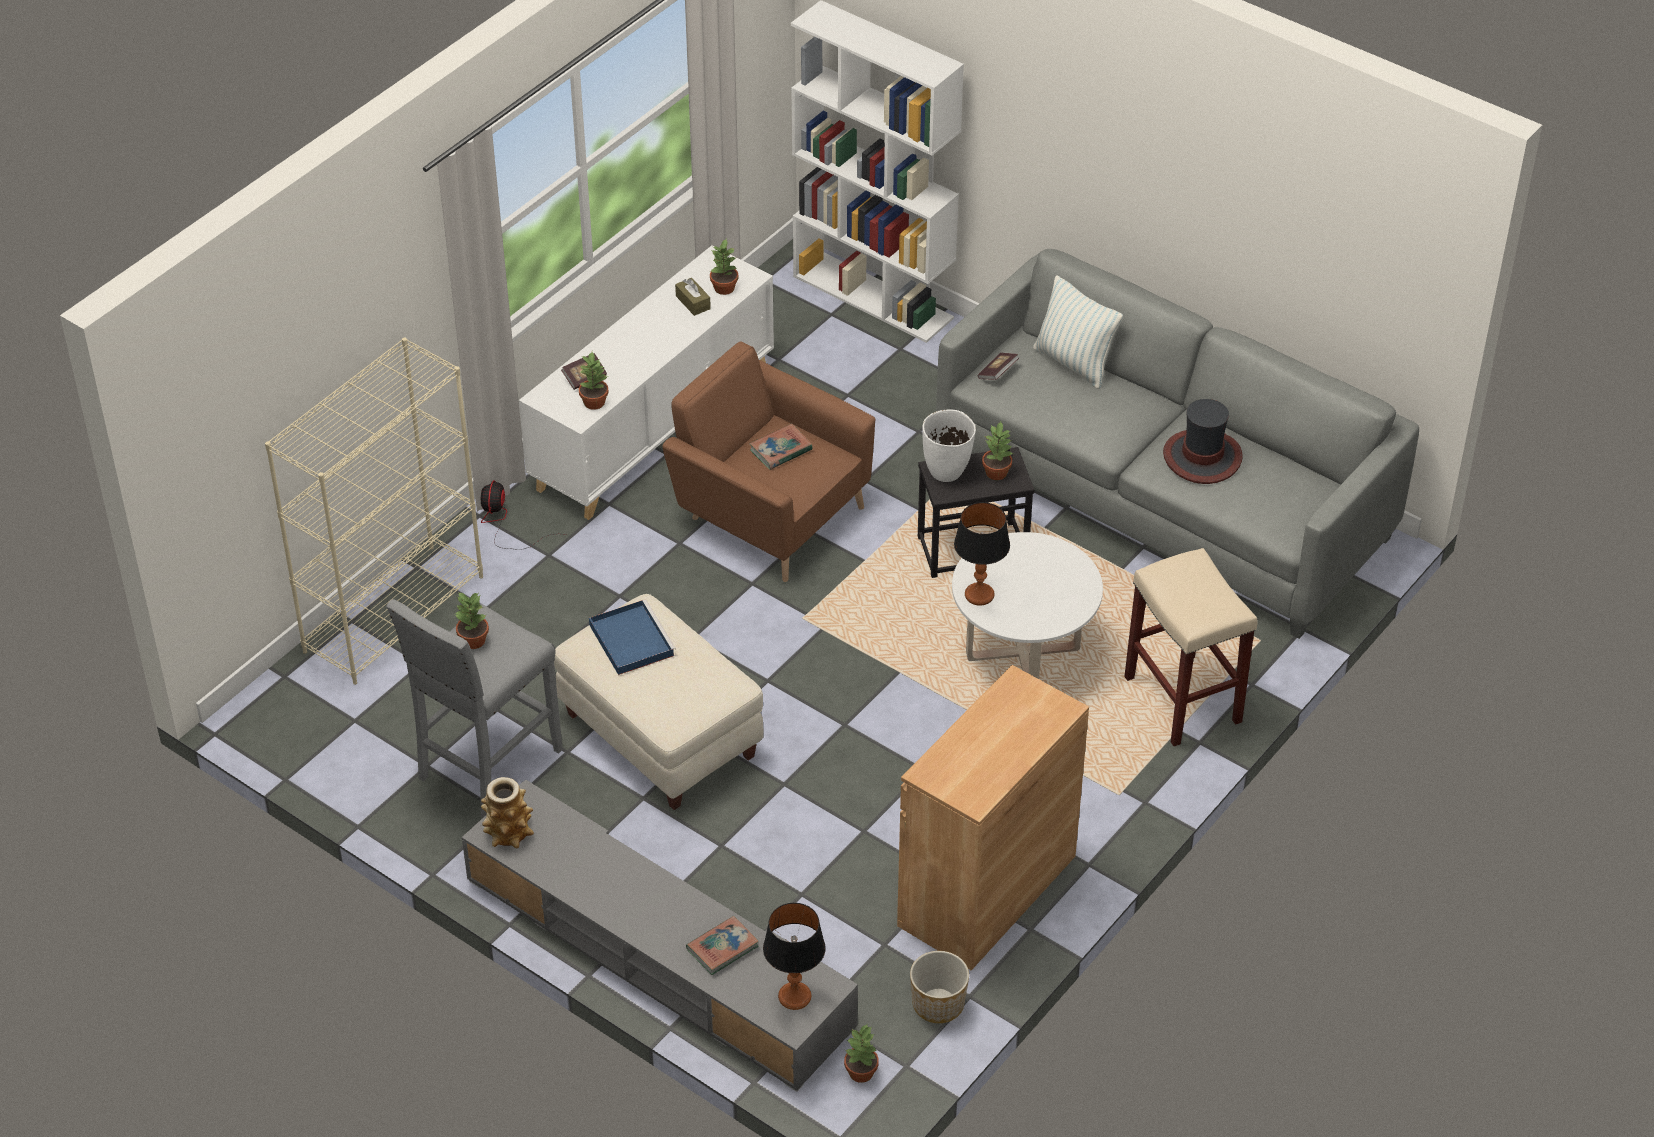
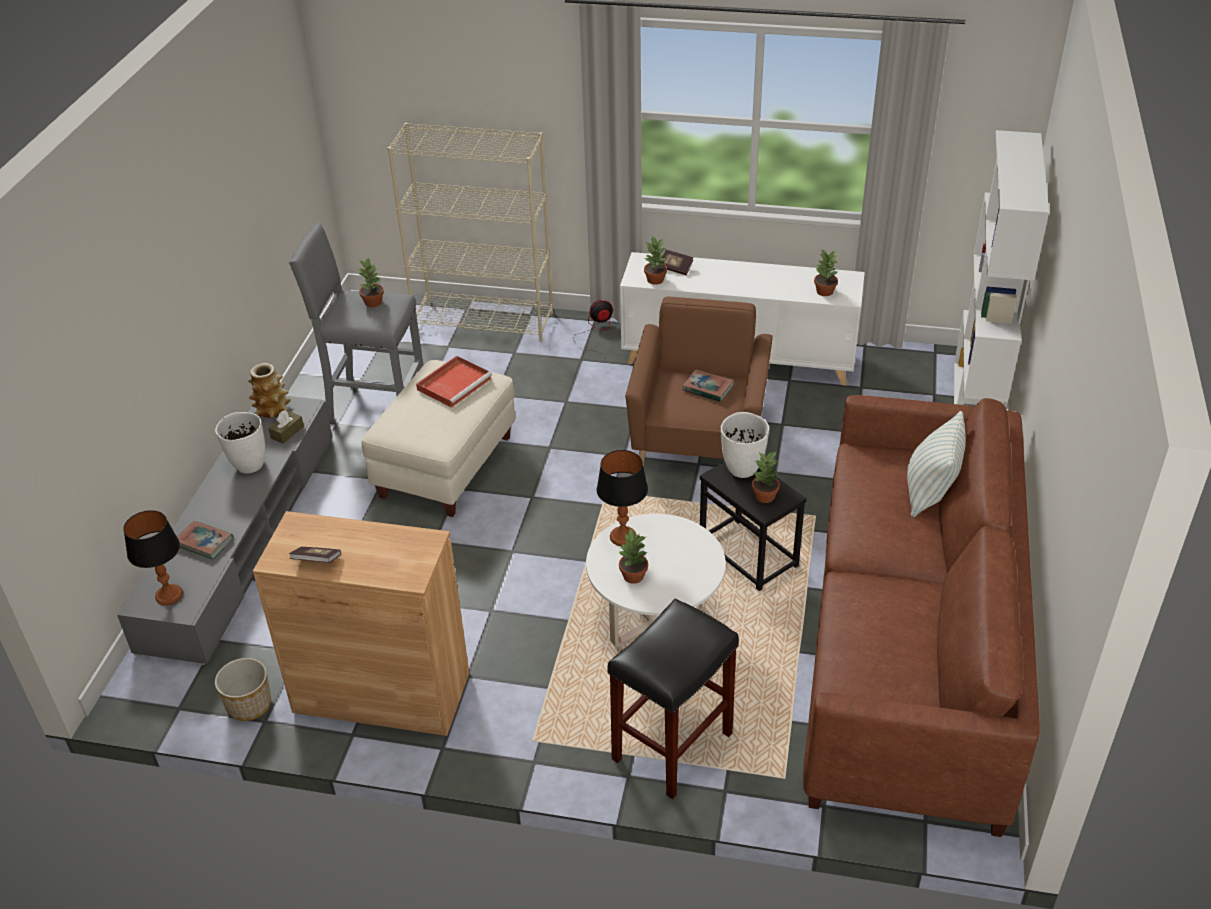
camera: 65 degrees right, 5 degrees down
(606, 879) = (248, 465): none -> white vase
(630, 639) = (455, 383): blue tray -> red tray
(693, 302) = (795, 284): brown tissue box -> brown tissue box (287, 432)
(861, 1073) = (163, 684): potted plant -> potted plant (633, 576)
(997, 373) = (878, 456): book -> book (316, 561)
(1164, 496) = (910, 649): grey sofa -> brown sofa
(1184, 700) = (672, 748): beige stool -> black stool
(1202, 457) = (884, 609): hat -> none

